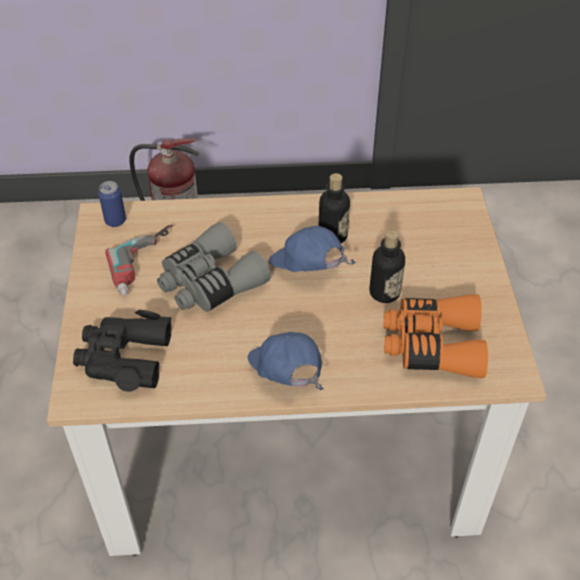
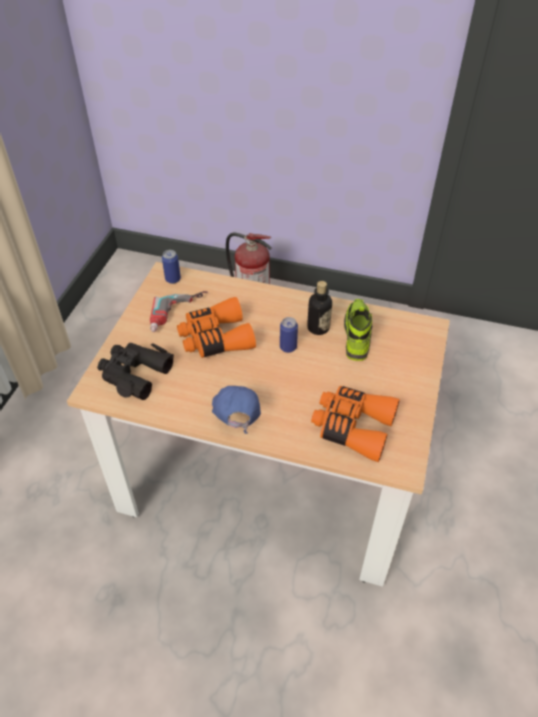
camera: 20 degrees right, 0 degrees up
(209, 283) = (215, 338): grey binoculars -> orange binoculars
(307, 269) = (288, 347): blue cap -> can
(383, 233) = (356, 335): none -> shoe
(384, 292) = (336, 379): bottle -> none

